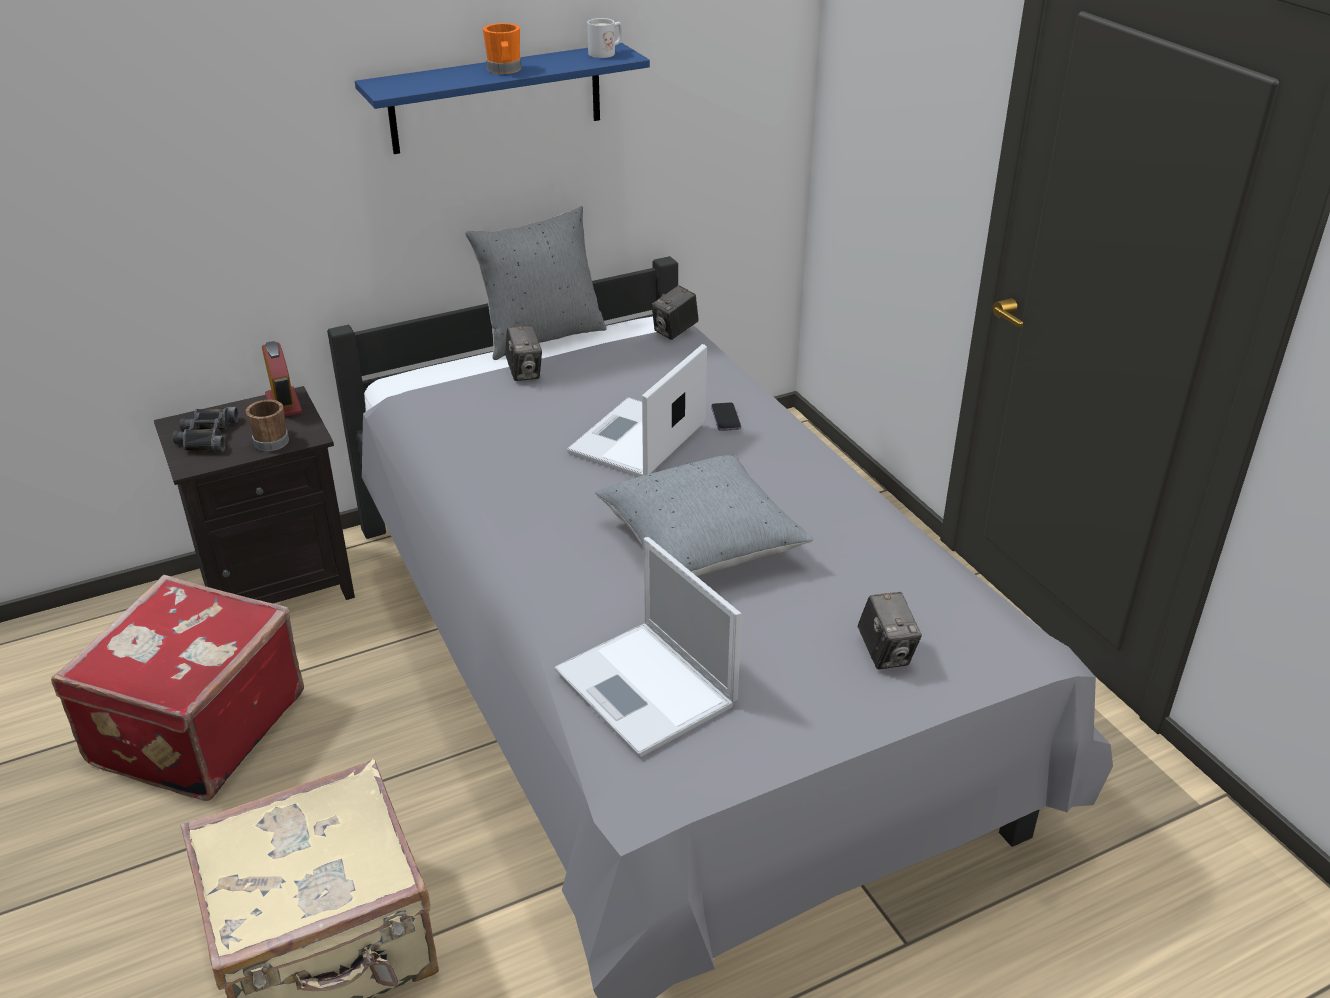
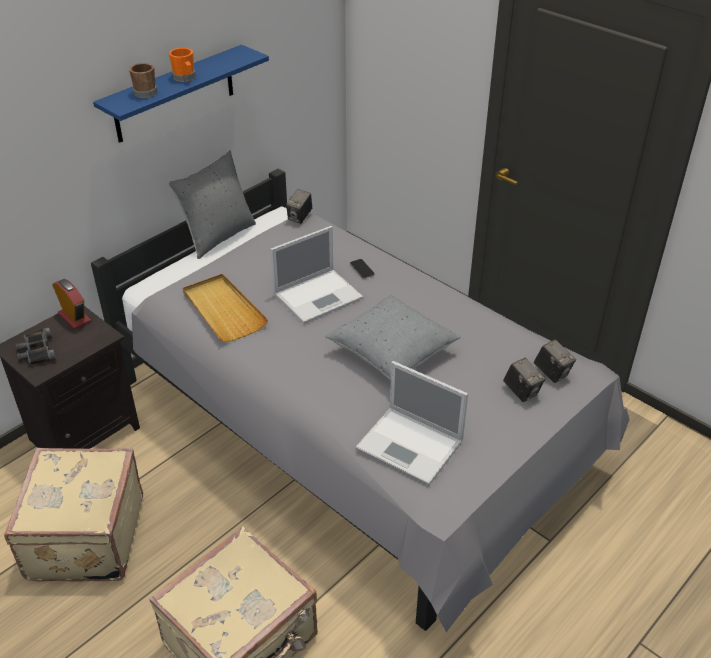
camera: 20 degrees left, 5 degrees up
(194, 728) = (84, 538): red suitcase -> beige suitcase
(273, 440) = (84, 344): brown mug -> brown mug (145, 92)
(482, 432) = (223, 310): none -> beige tray
(525, 372) = (225, 264): camera -> camera (552, 373)
(606, 53) = (238, 54): white mug -> none
(636, 441) = (319, 295): laptop -> laptop turned 135 degrees counterclockwise

